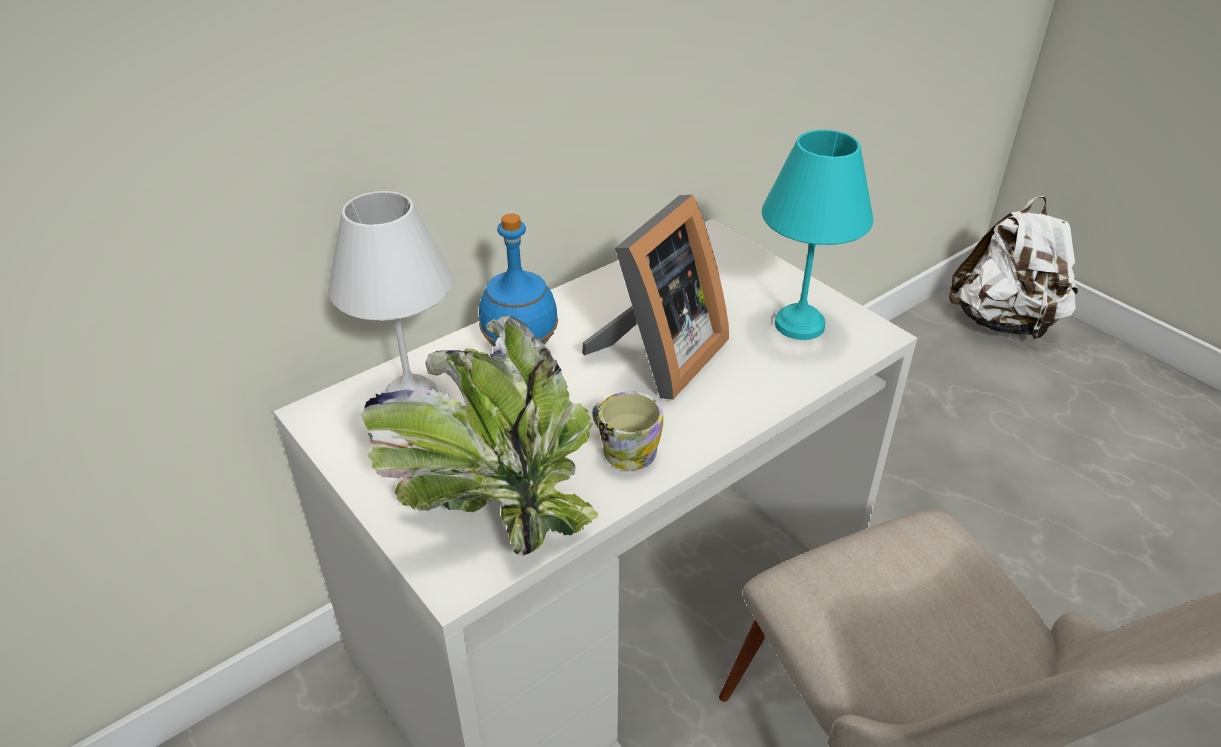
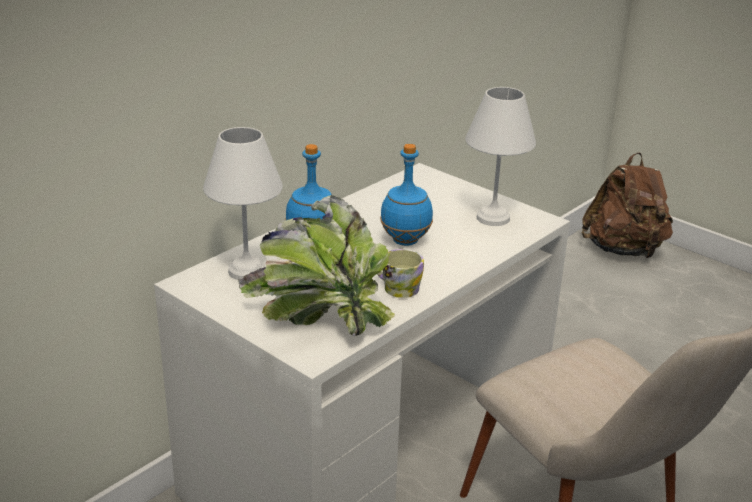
camera: 10 degrees left, 10 degrees down
(658, 358) = (405, 240): picture frame -> blue bottle
(797, 324) = (491, 218): turquoise table lamp -> white table lamp
(1004, 322) = (624, 250): white backpack -> brown backpack

